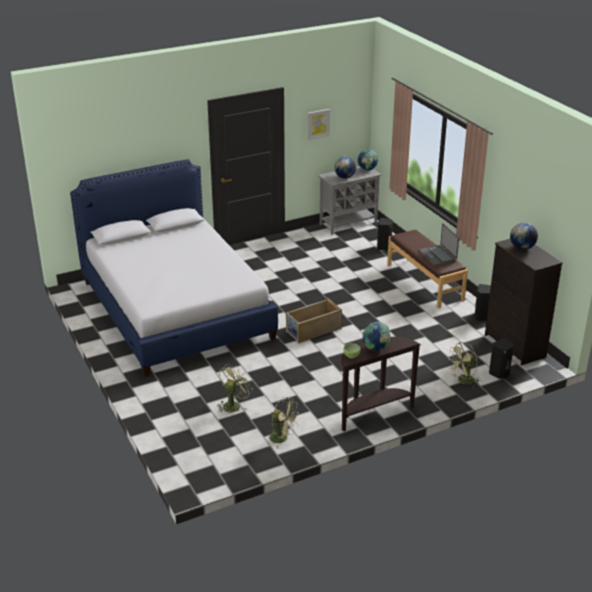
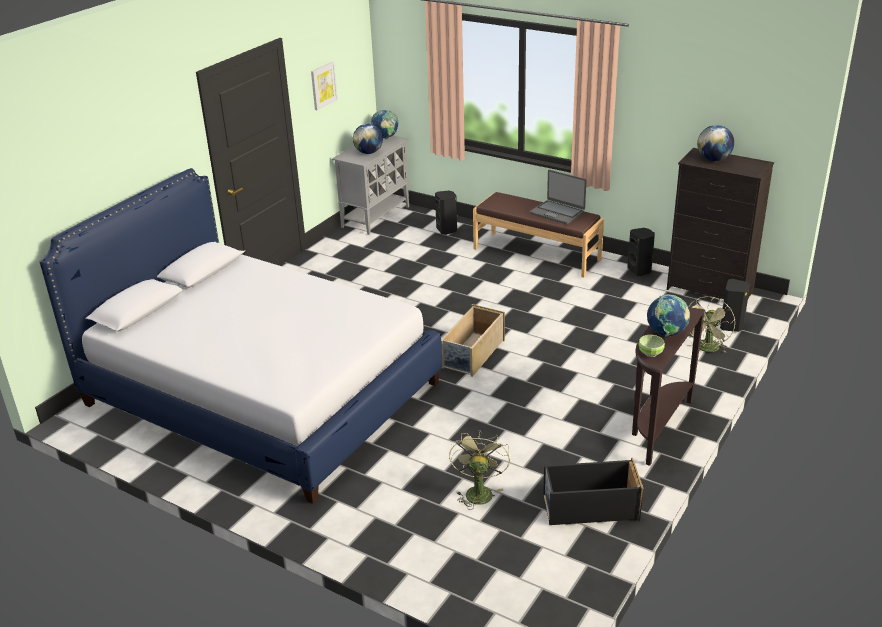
camera: 30 degrees left, 0 degrees up
(282, 438) = (589, 508): green fan -> black storage box

